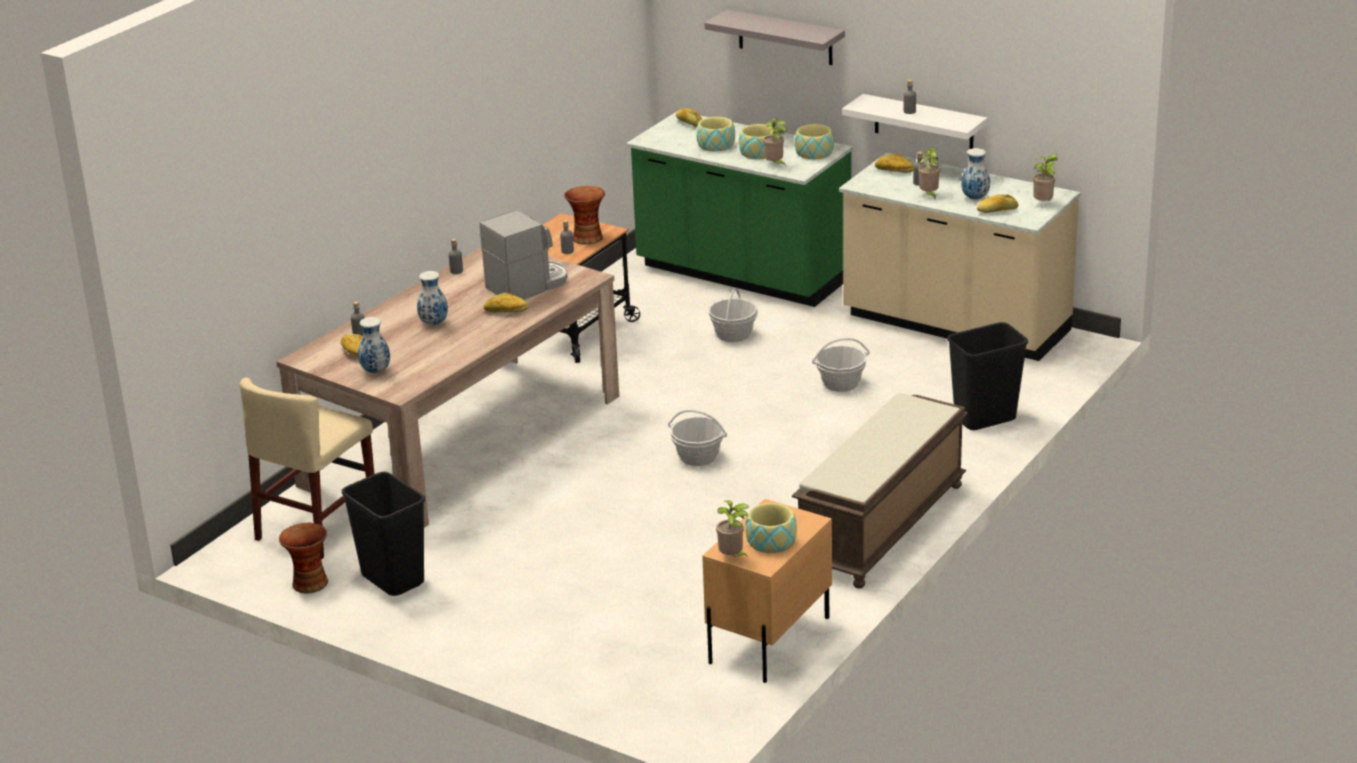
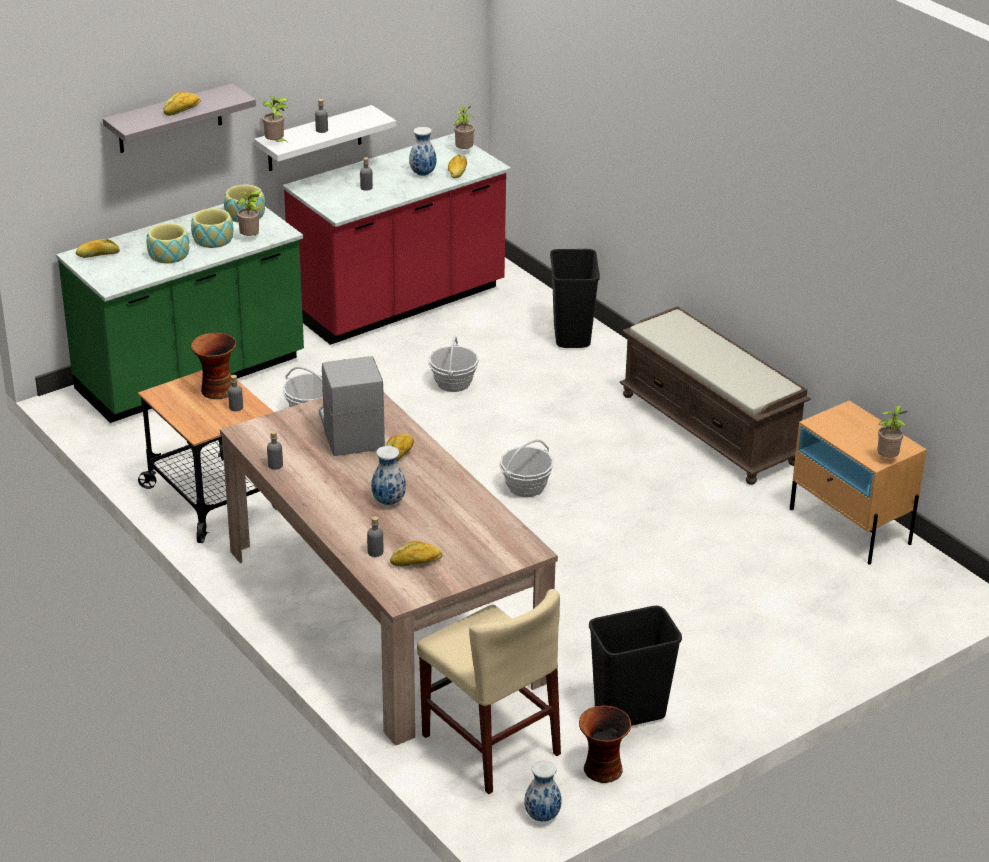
camera: 70 degrees left, 5 degrees up
(375, 371) = (469, 557): vase -> vase (542, 817)
(771, 541) = (871, 435): bowl -> none
(894, 170) = (327, 191): bread -> bread (182, 110)
(929, 195) = (397, 190): potted plant -> potted plant (276, 143)
(955, 326) = (399, 303): beige counter -> red counter

